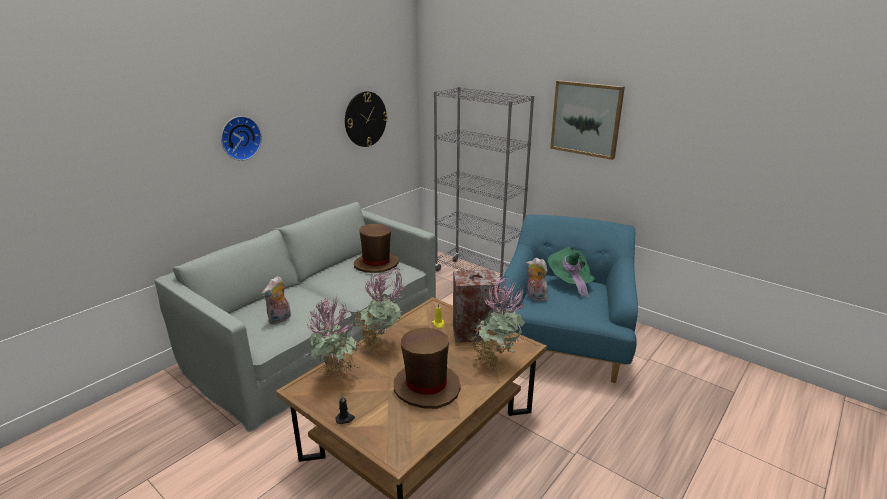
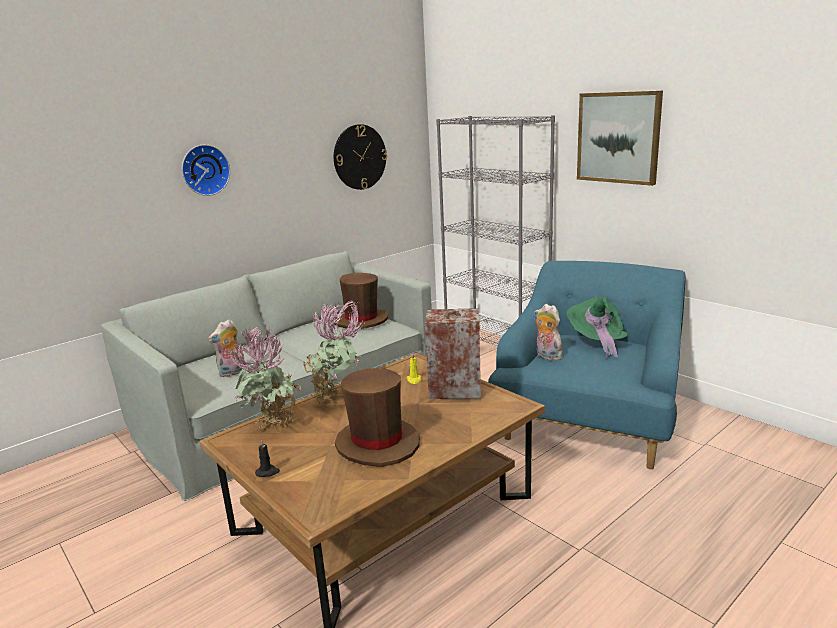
camera: 10 degrees right, 5 degrees down
(495, 361) = (472, 419): potted plant -> none

